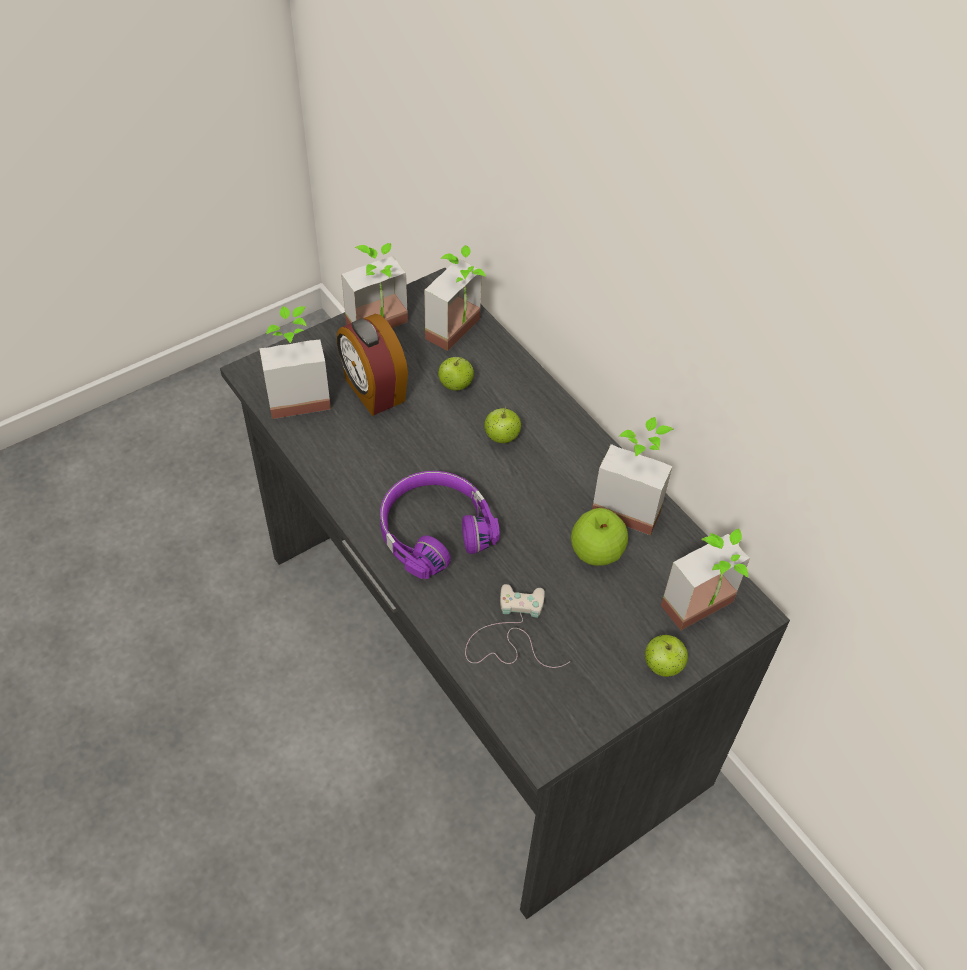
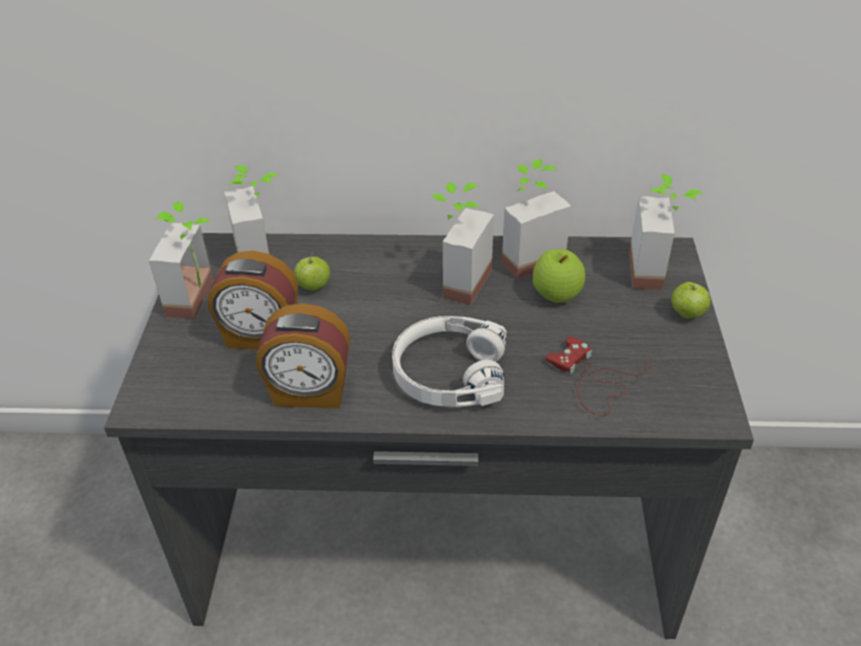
camera: 50 degrees left, 10 degrees down
(297, 394) = (204, 387): potted plant -> potted plant (456, 280)
(341, 457) = (310, 393): none -> alarm clock
(434, 530) = (448, 373): purple headphones -> white headphones
(501, 437) = (395, 288): apple -> none
(511, 634) = (593, 380): white game controller -> red game controller

